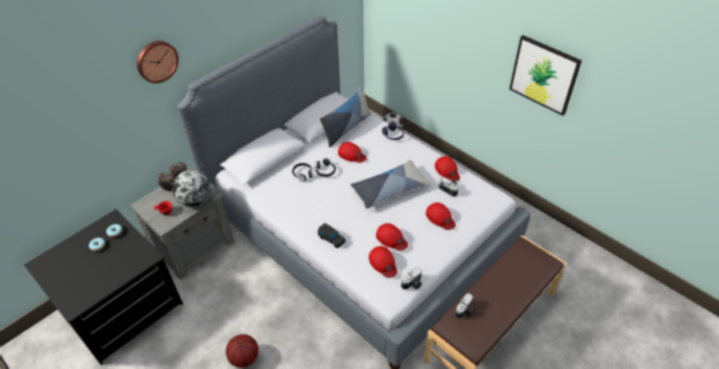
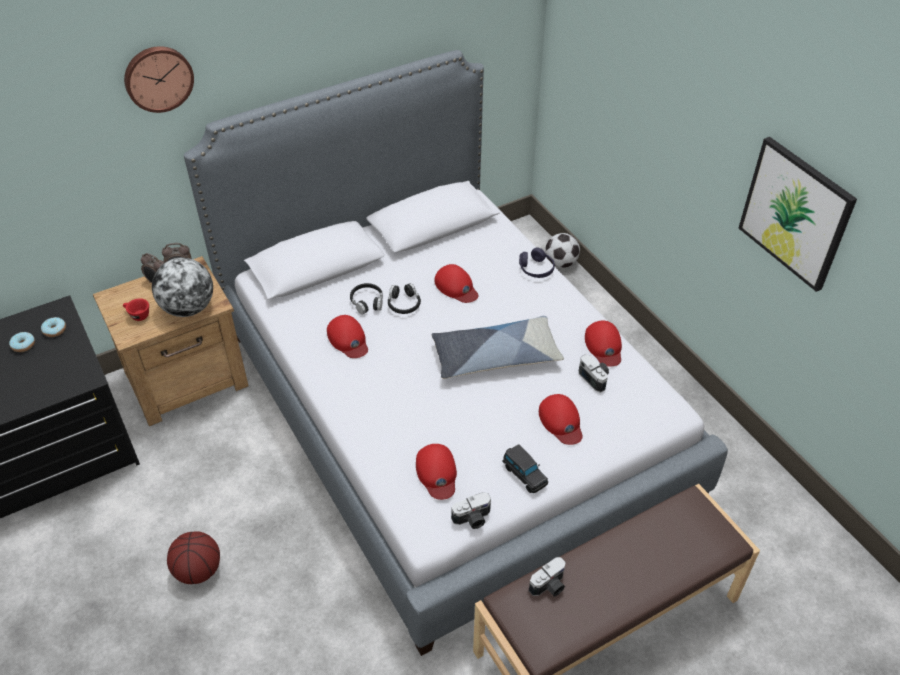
camera: 15 degrees right, 0 degrees up
(194, 245) = (188, 379): grey nightstand -> brown nightstand
(331, 239) = (370, 415): black toy car -> black toy car (524, 474)
(346, 128) = (464, 243): pillow -> none
(391, 239) = (466, 437): red cap -> red cap (348, 339)

